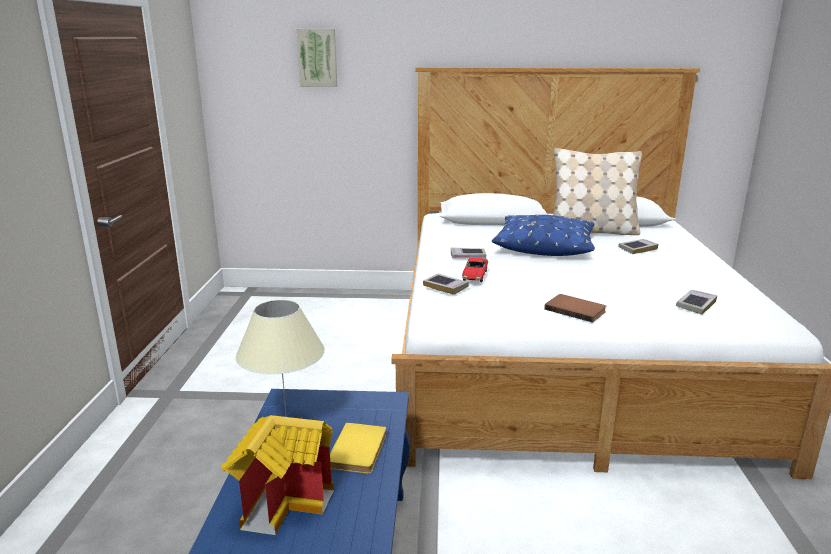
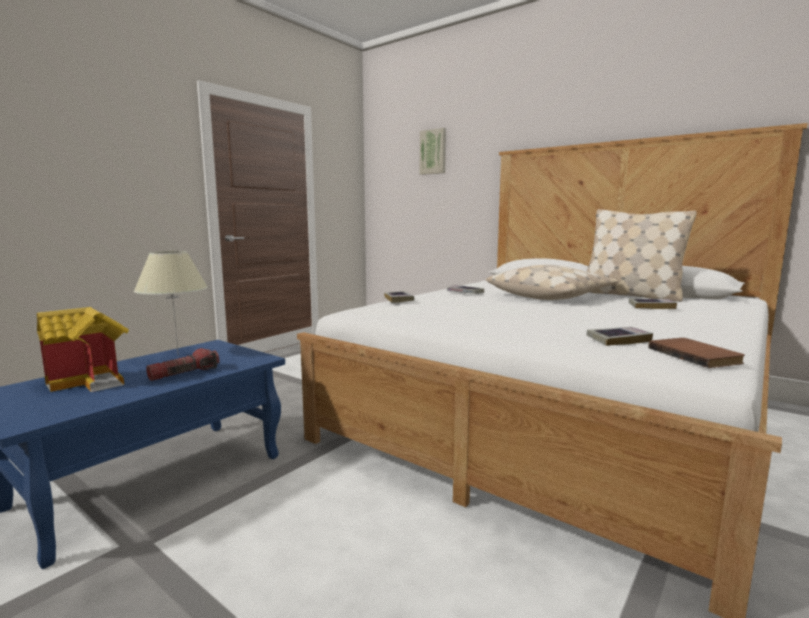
camera: 35 degrees right, 10 degrees down
(360, 450) = (184, 373): yellow book -> flashlight
(475, 276) = (438, 299): toy car -> none
(544, 246) = (550, 296): blue pillow -> beige pillow
(576, 309) = (473, 323): brown book -> brown book (696, 355)

